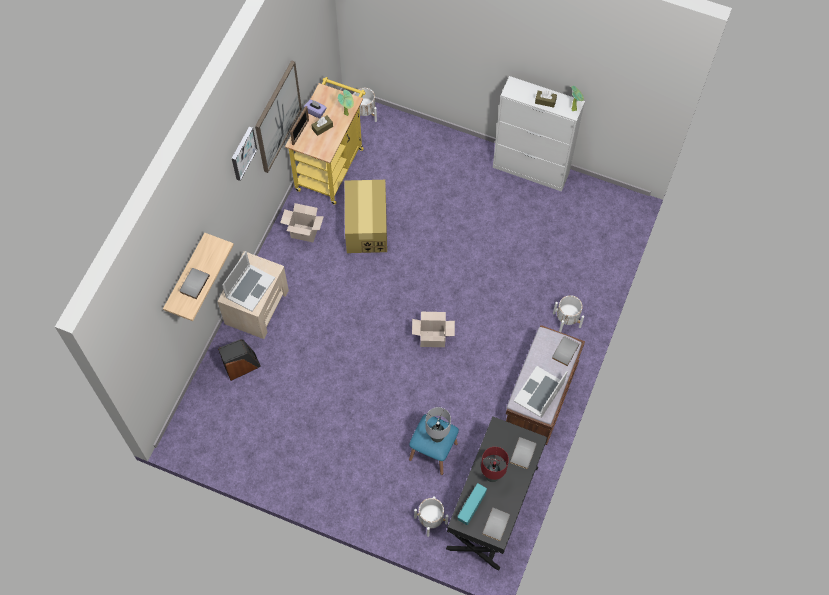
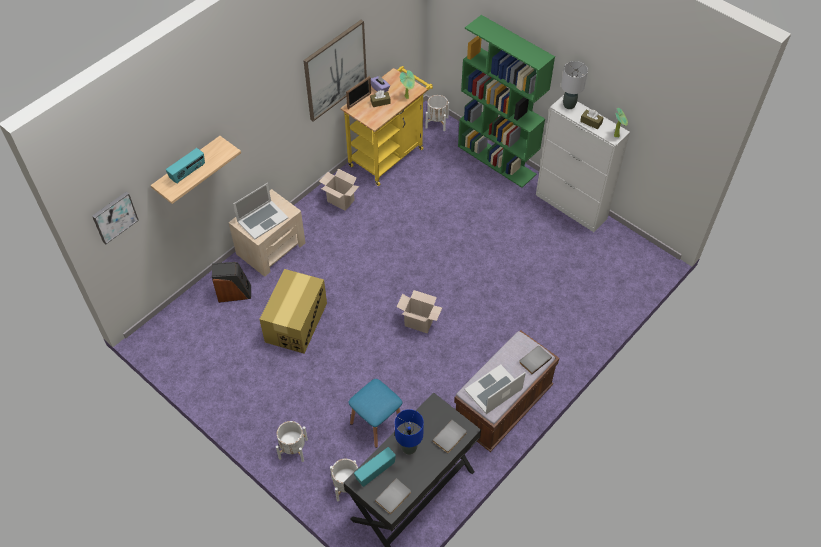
camera: 20 degrees right, 10 degrees down
(193, 283) = (188, 173): grey book -> radio
(242, 153) = (283, 79): picture -> picture (114, 216)
(366, 226) = (398, 211): cardboard box -> cardboard box (296, 322)
(437, 437) = (377, 401): grey table lamp -> grey table lamp (569, 105)
(441, 139) = (497, 160): none -> green bookcase
(491, 476) = (408, 448): red table lamp -> blue table lamp
(567, 320) = (556, 345): white planter -> white planter (293, 449)

